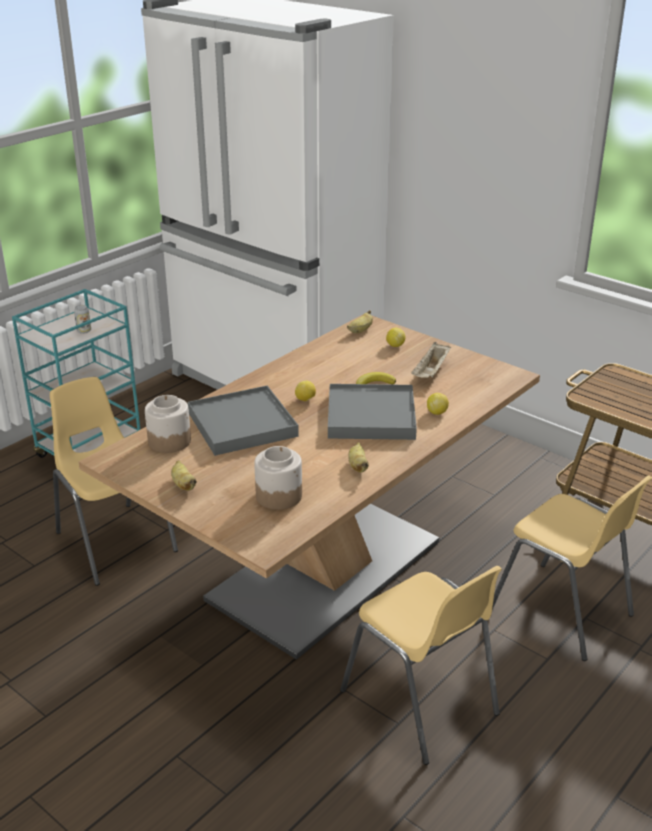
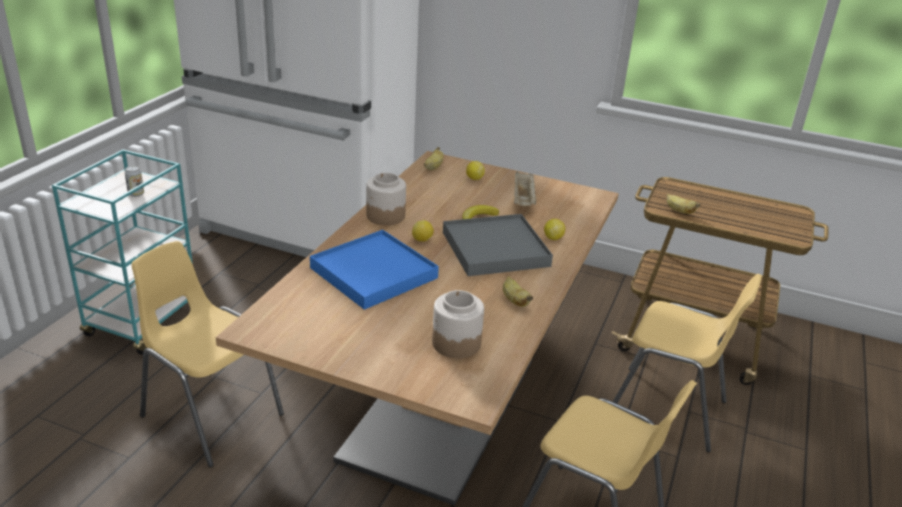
camera: 20 degrees left, 0 degrees up
(169, 441) = (306, 300): jar -> jar (385, 216)
(183, 485) = (349, 346): banana -> banana (679, 211)
(242, 424) = (374, 273): grey tray -> blue tray

